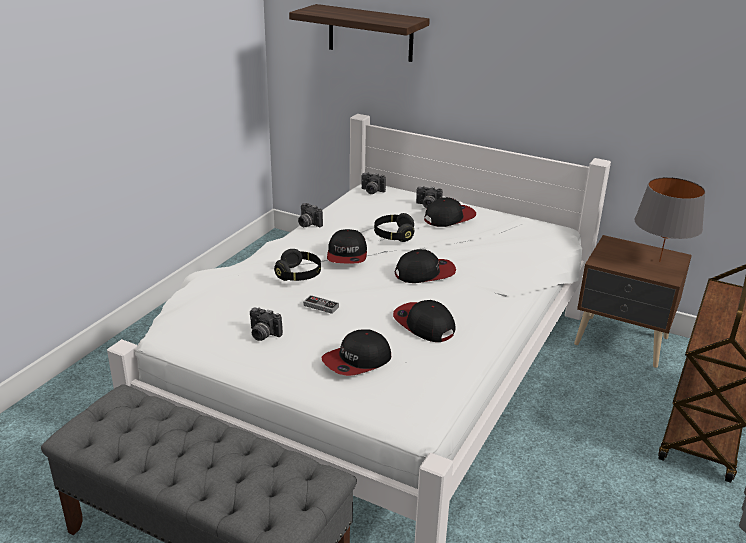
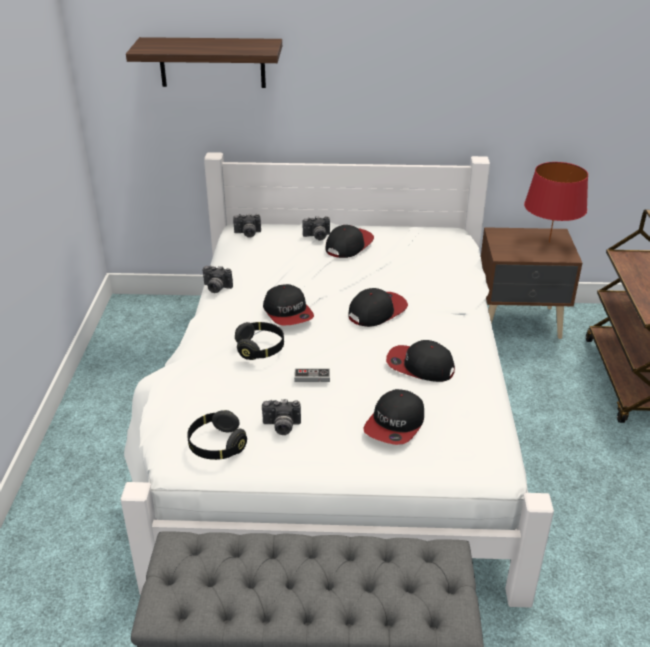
camera: 25 degrees left, 5 degrees up
(394, 235) = (313, 278): black headphones -> black headphones (217, 445)
(659, 261) = (549, 242): grey table lamp -> red table lamp

